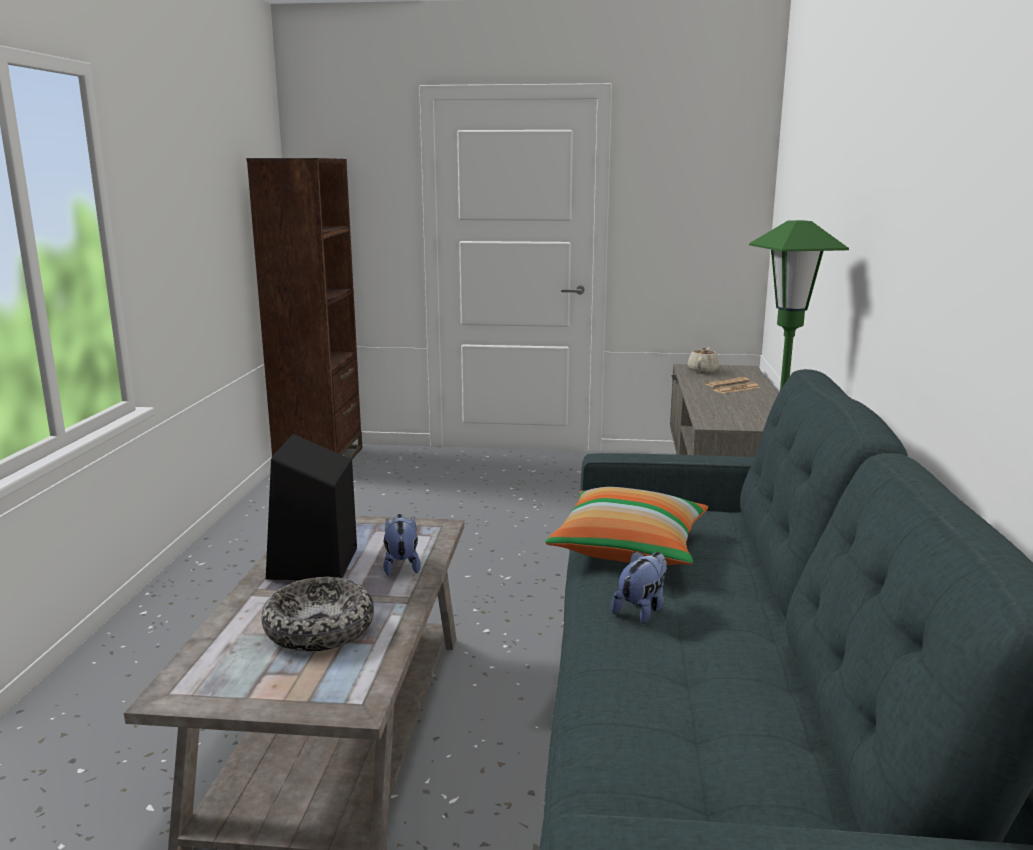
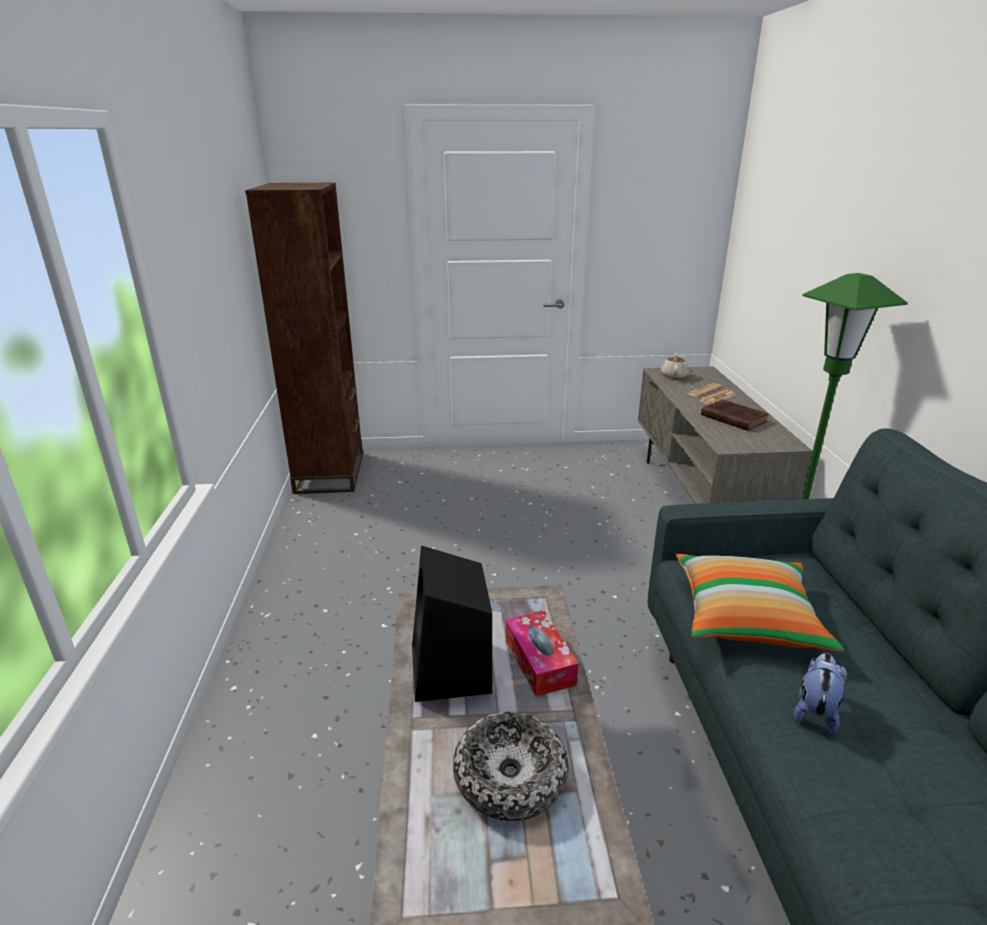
camera: 10 degrees left, 10 degrees up
(401, 565) = (539, 662): plush toy -> tissue box
(737, 404) = (732, 418): none -> brown book

